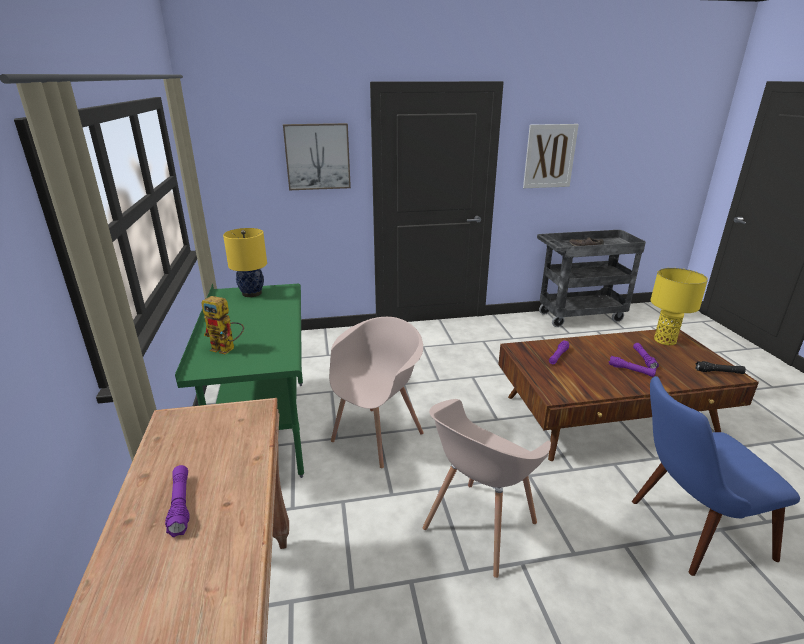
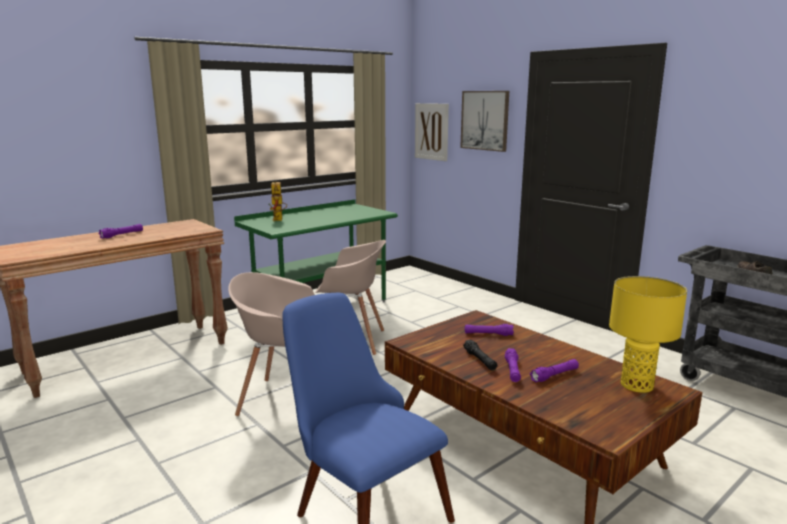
camera: 60 degrees right, 10 degrees down
(251, 293) = (361, 209): yellow table lamp -> none
(549, 156) = (730, 138): picture -> picture (431, 131)
(719, 372) = (598, 424): black flashlight -> black flashlight (480, 360)

